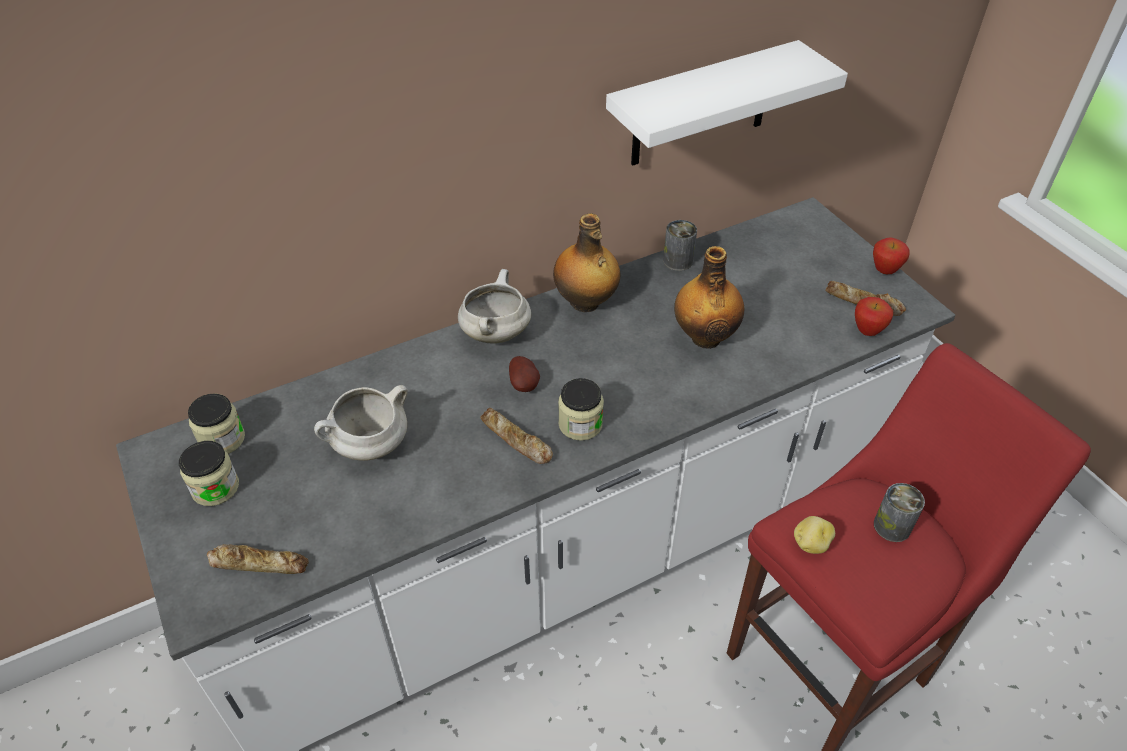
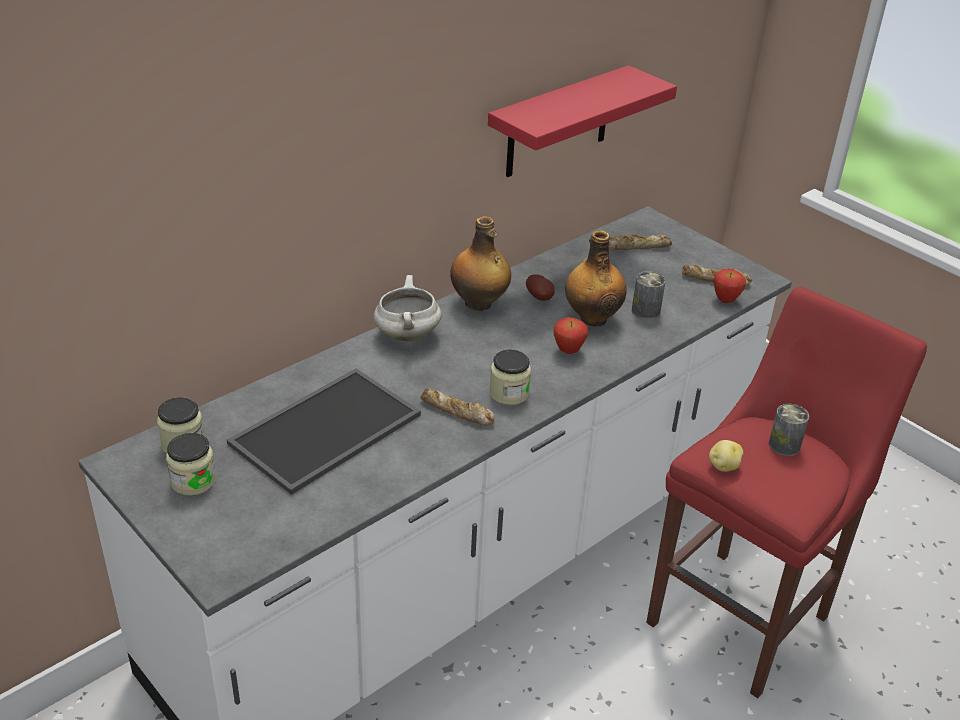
camera: 15 degrees left, 10 degrees down
(259, 563) = (260, 531): bread -> bread (637, 246)
(370, 445) = (326, 431): white cooking pot -> tray
(525, 385) = (449, 370): potato -> potato (540, 298)
(678, 261) = (548, 264): can -> can (645, 311)
(701, 105) = (558, 123): white shelf -> red shelf
(884, 271) = (725, 255): apple -> apple (568, 351)

